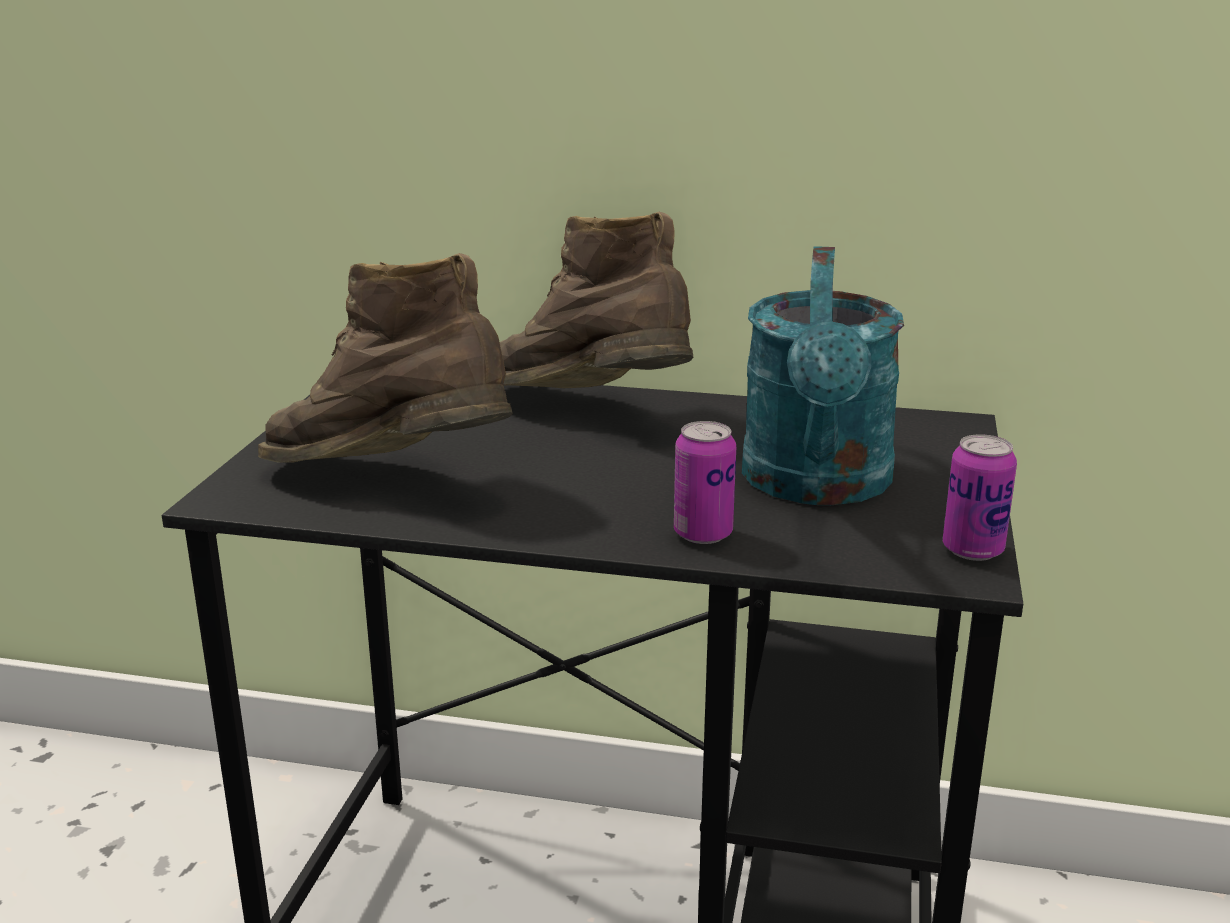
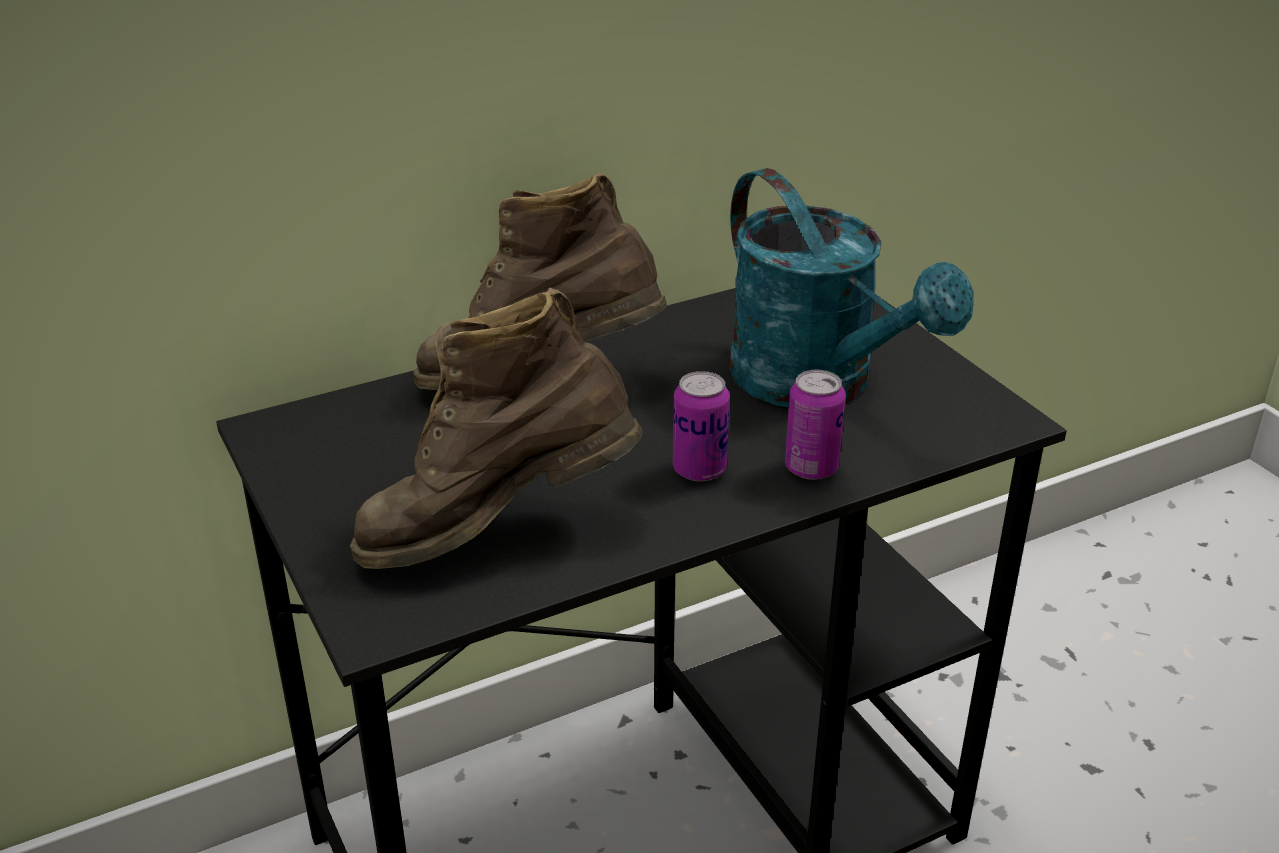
camera: 40 degrees left, 10 degrees up
(972, 550) = (986, 398): can -> can (699, 469)

